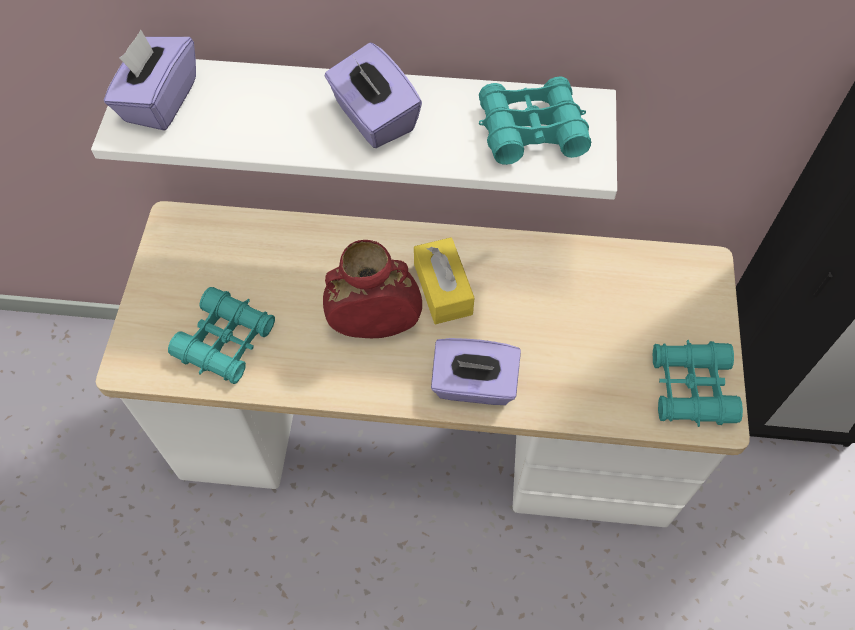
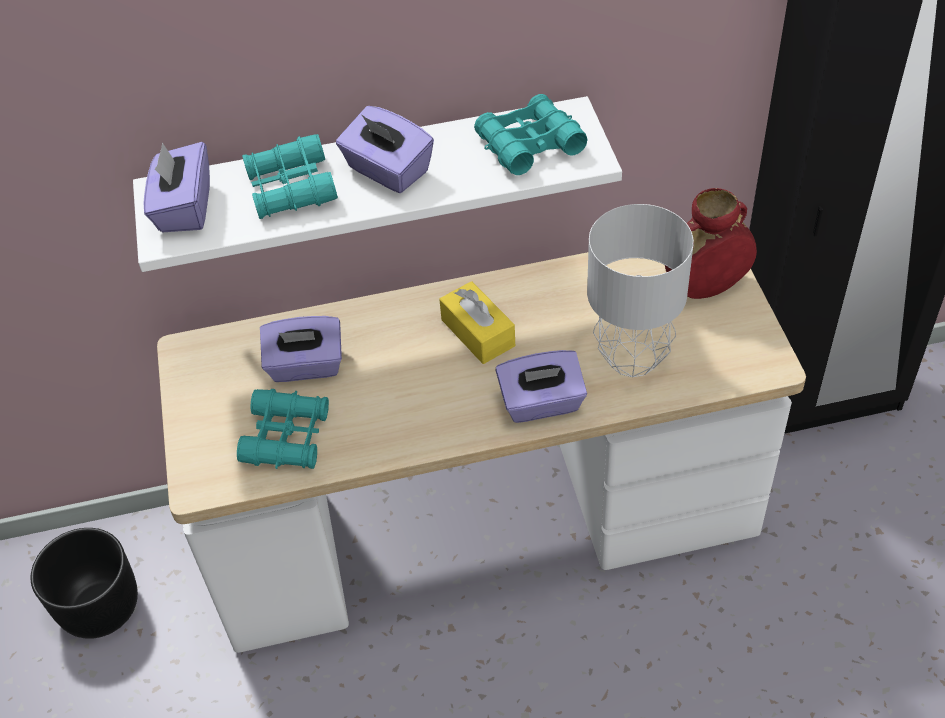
camera: 15 degrees left, 10 degrees down
(89, 399) = (100, 608): none -> black planter
(272, 273) = (306, 366): none -> purple tissue box
(375, 326) = (427, 382): red vase -> red vase (706, 288)
(581, 364) = (633, 357): none -> grey table lamp
(691, 388) = (738, 348): turquoise binoculars -> turquoise binoculars (291, 188)

